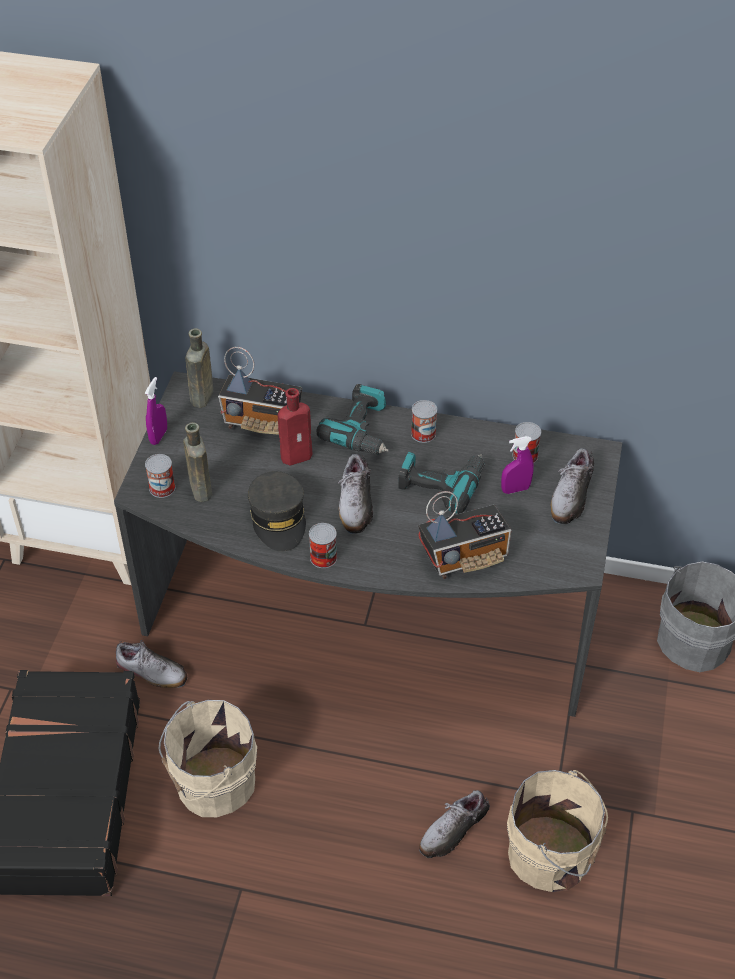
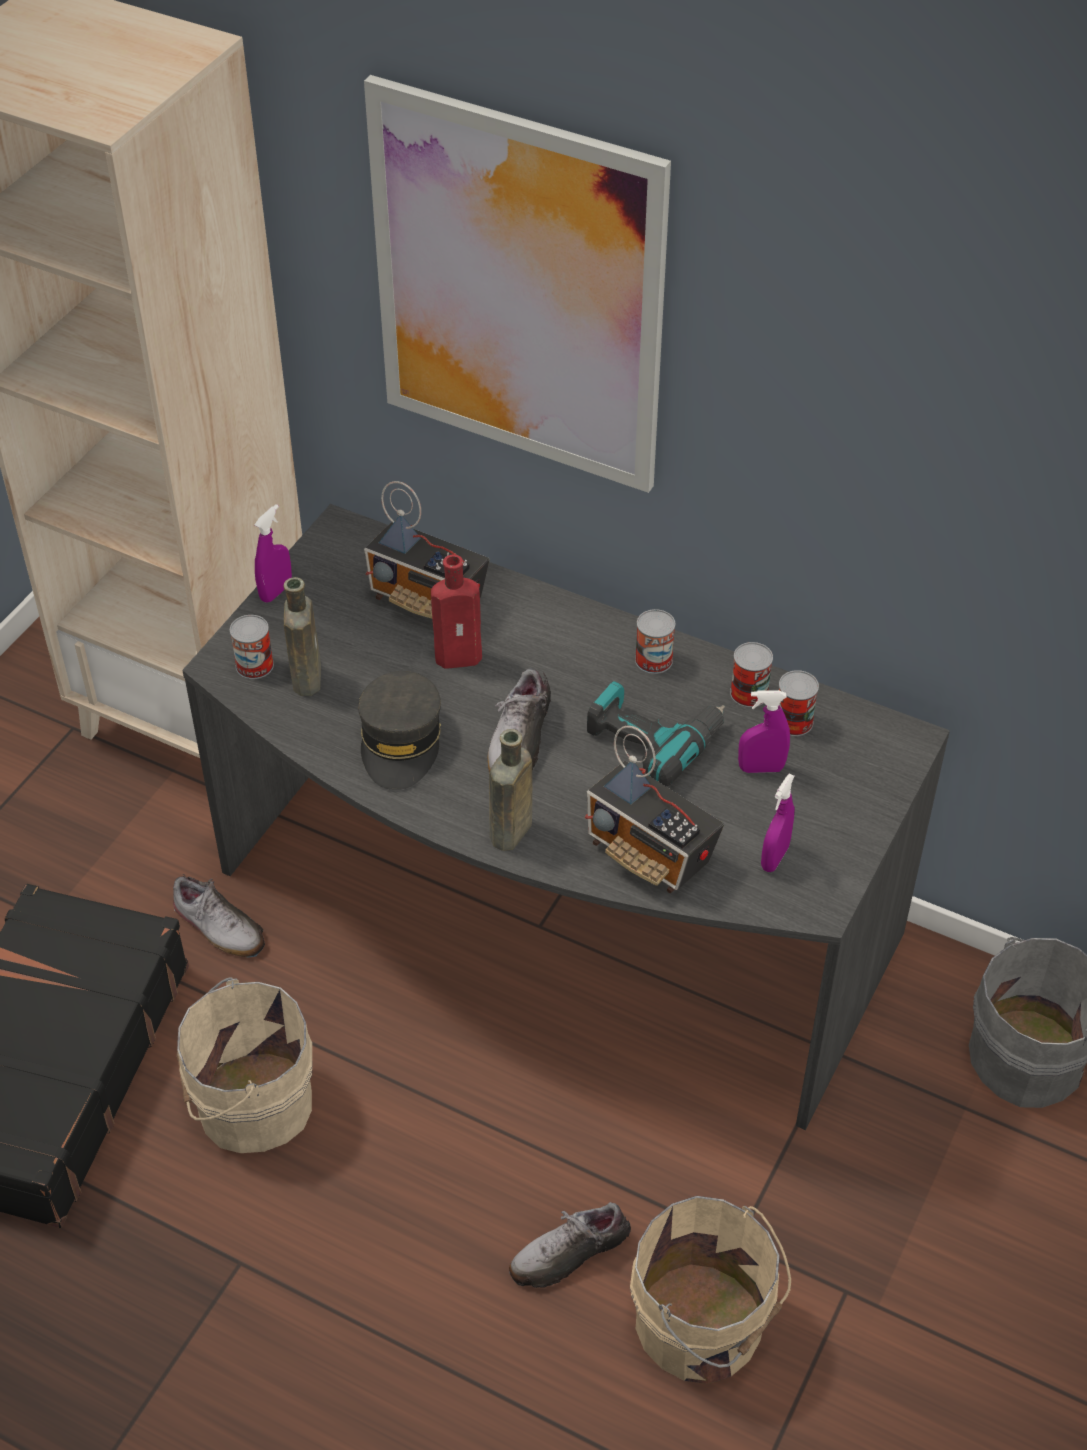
camera: 15 degrees right, 0 degrees up
(201, 398) = (354, 549): brown bottle -> brown bottle (509, 834)
(308, 205) = (518, 290): none -> picture
(323, 557) = (444, 810): can -> can (749, 693)
(362, 430) = (567, 638): power drill -> none
(465, 557) = (650, 853): radio -> radio turned 45 degrees clockwise
(544, 544) = (774, 858): none -> purple spray bottle
(571, 495) = (842, 794): shoe -> none

